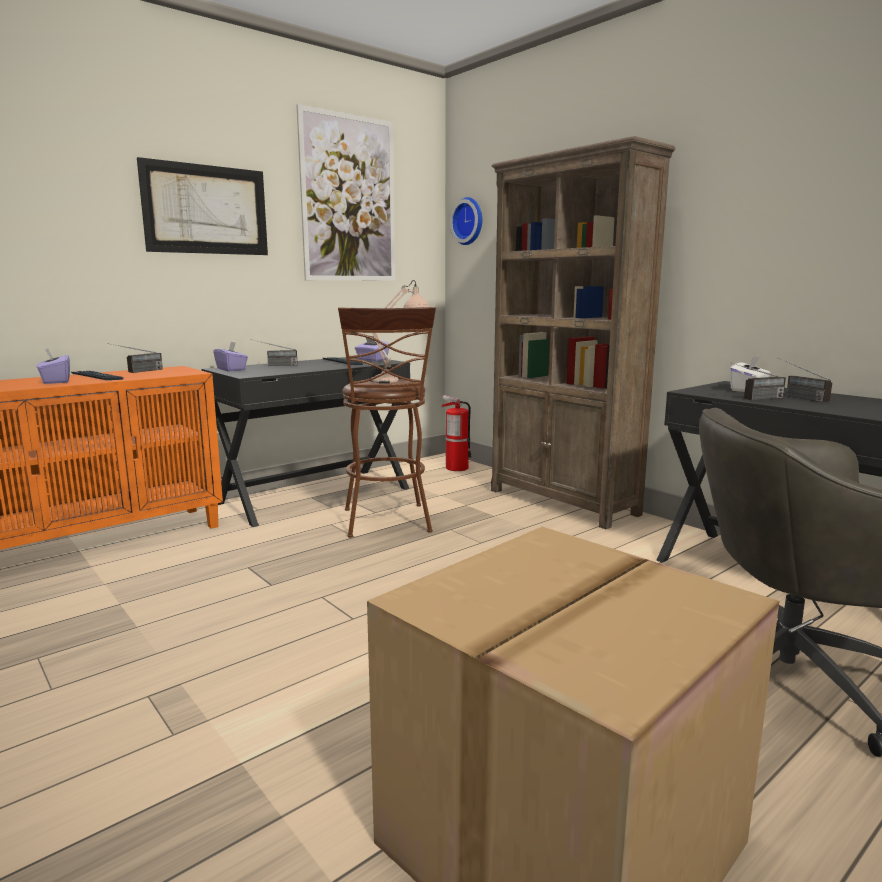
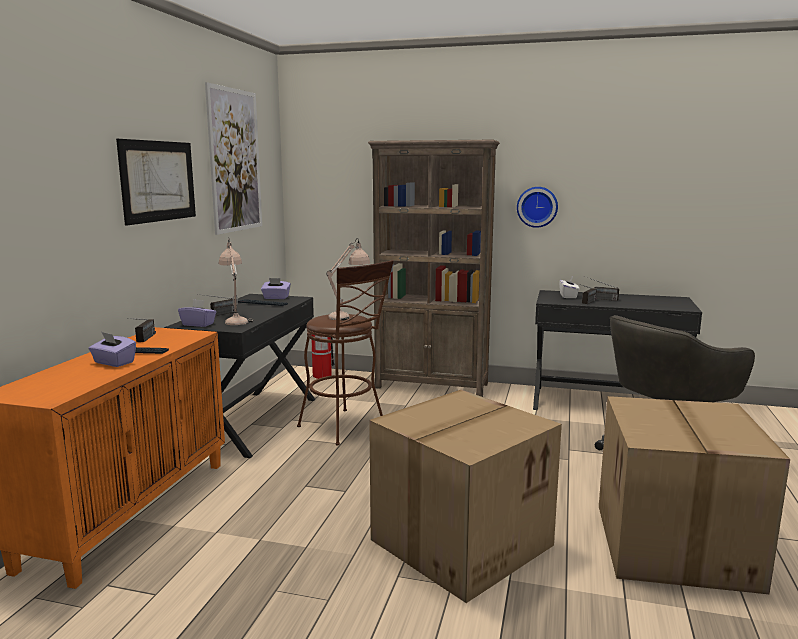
camera: 35 degrees left, 0 degrees up
(273, 370) = (236, 319): none -> beige table lamp
(279, 686) = (461, 540): none -> cardboard box
(469, 221) = (311, 174): wall clock -> wall clock (537, 207)

